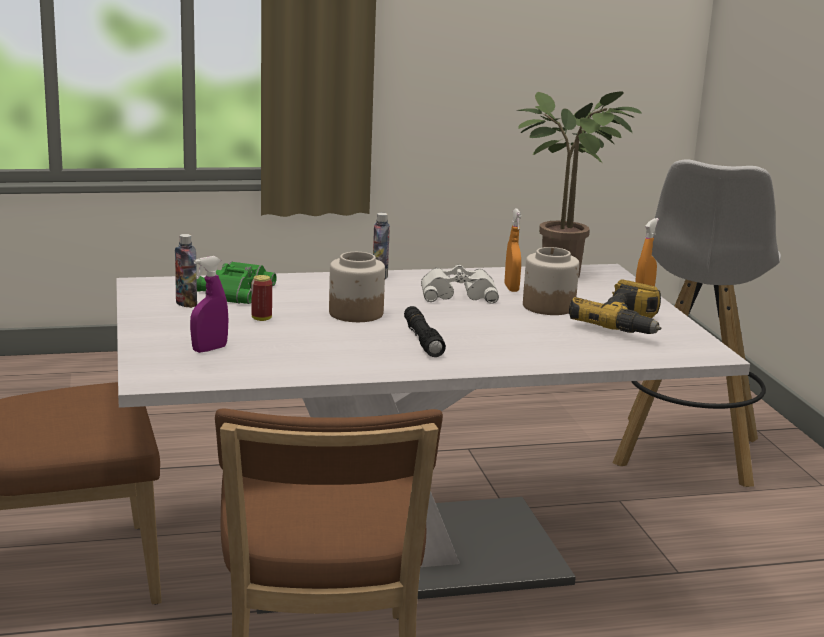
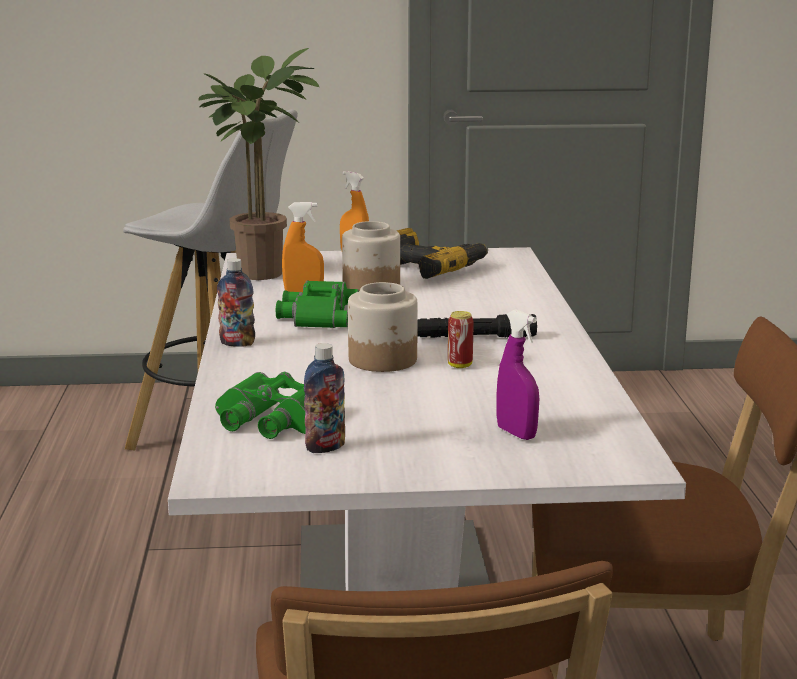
camera: 80 degrees left, 0 degrees up
(261, 319) = (398, 405): can -> can (460, 365)
(458, 293) = (316, 314): white binoculars -> green binoculars

